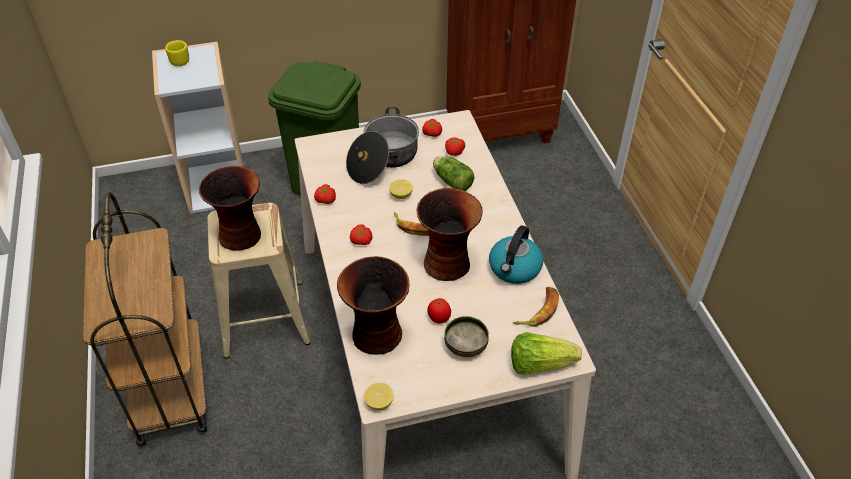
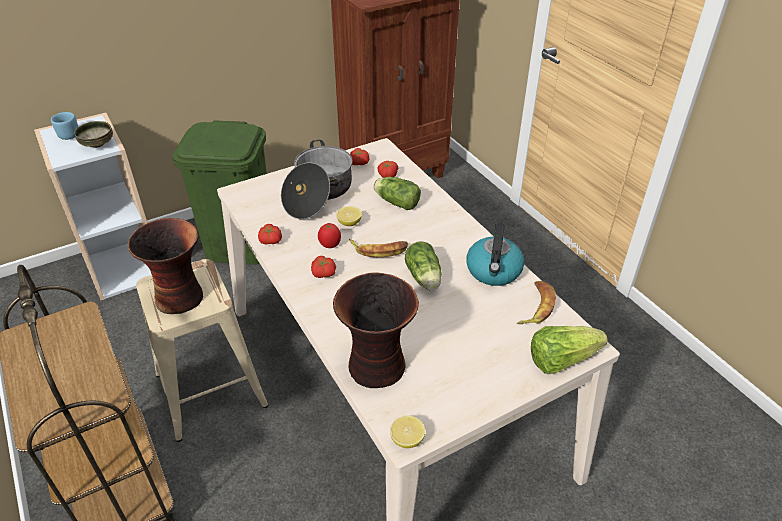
camera: 15 degrees left, 5 degrees down
(178, 60) = (67, 134): yellow mug -> blue mug
(438, 319) = (437, 335): tomato -> tomato (329, 245)
(448, 263) = (424, 278): vase -> lettuce
(466, 346) = (477, 357): bowl -> bowl (98, 144)

